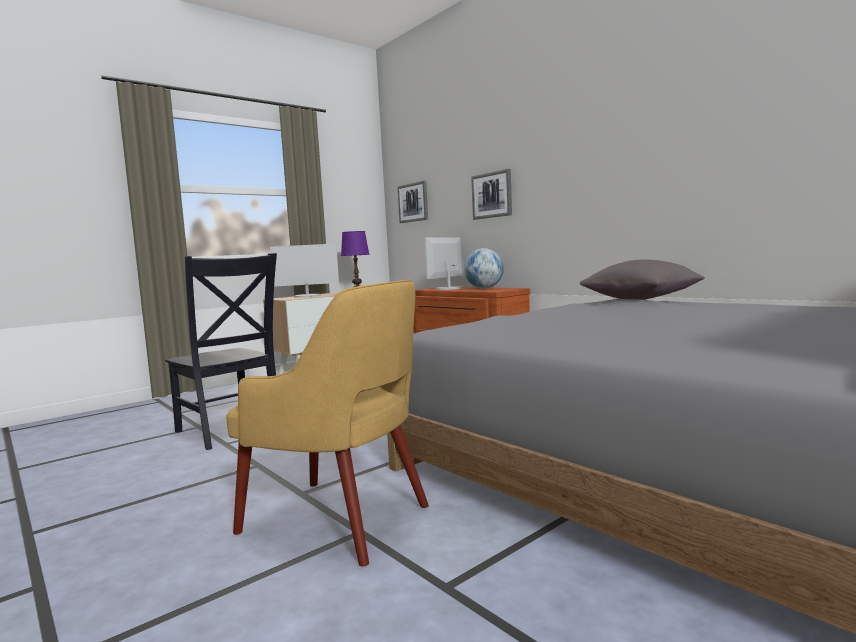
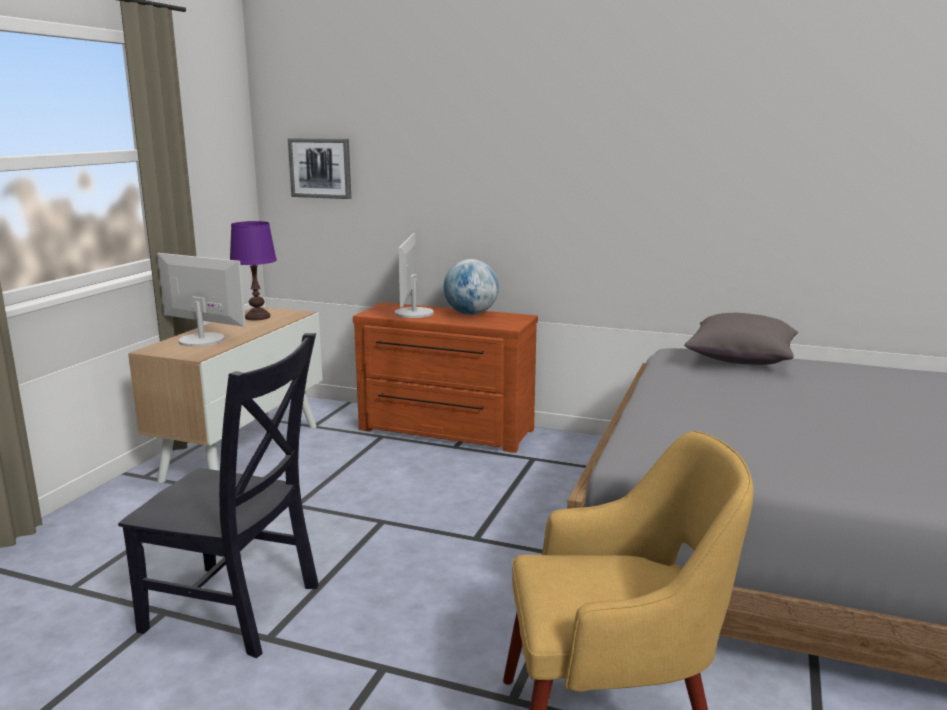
camera: 30 degrees left, 10 degrees up
(307, 296) = (202, 340): monitor -> monitor turned 120 degrees counterclockwise
(492, 195) = (476, 181): picture -> none

